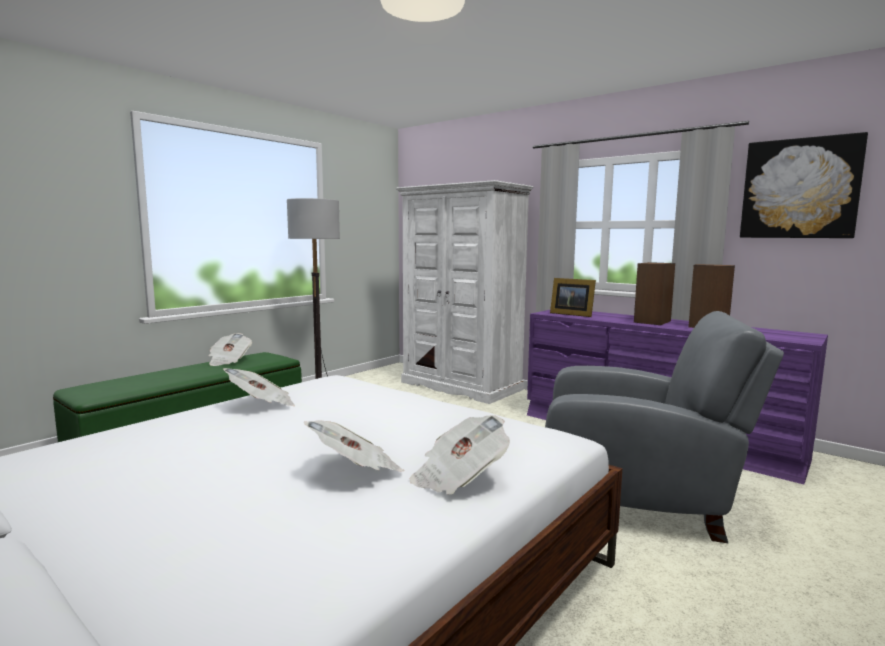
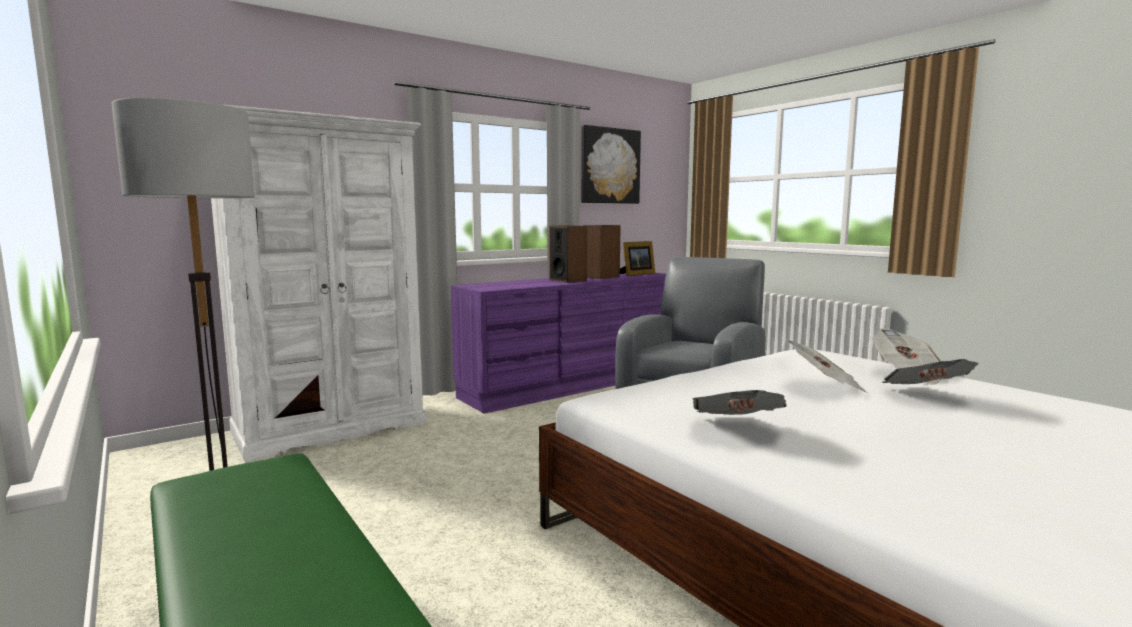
camera: 75 degrees left, 0 degrees up
(229, 361) = (217, 515): newspaper -> newspaper (825, 386)
(571, 314) = (503, 286): picture frame -> picture frame (636, 274)

